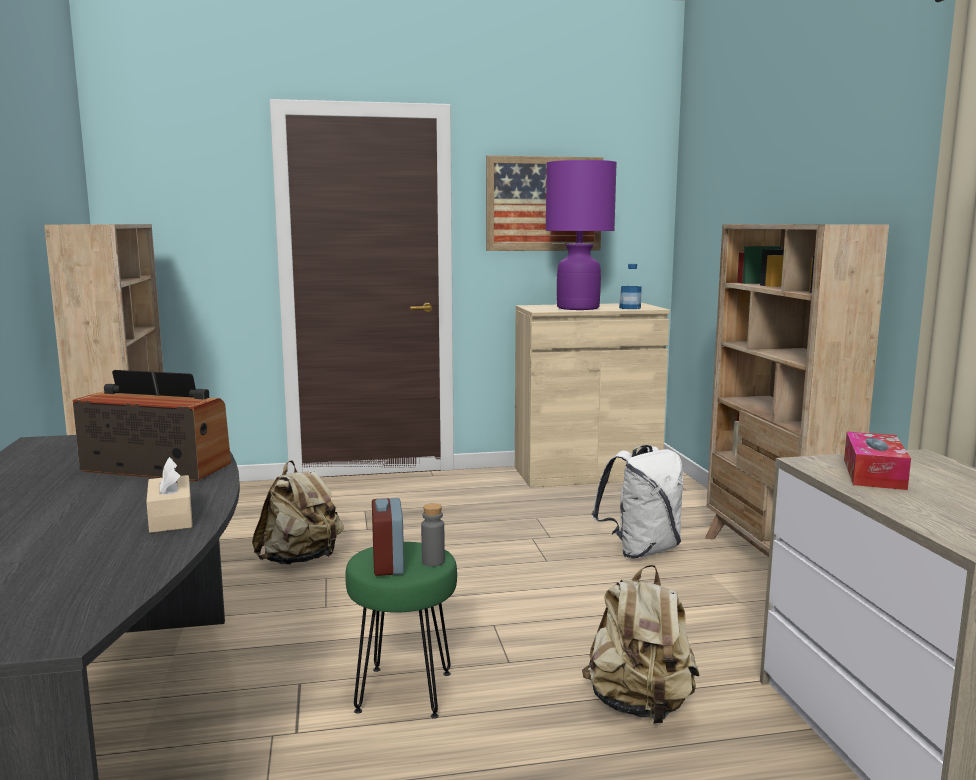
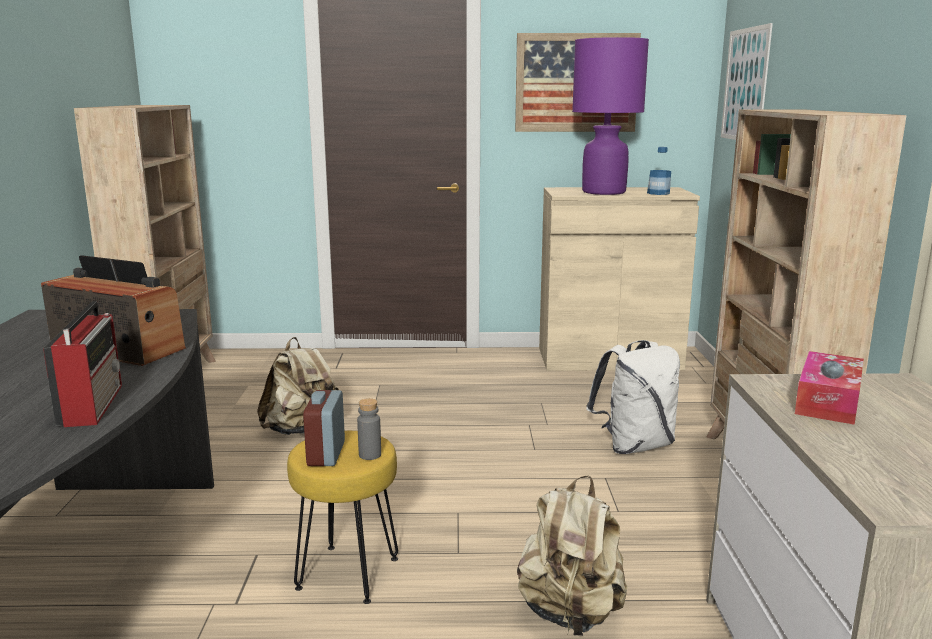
camera: 10 degrees right, 5 degrees up
(171, 518) = (93, 404): beige tissue box -> radio
(405, 692) = (348, 574): green stool -> yellow stool
(706, 205) = (745, 85): none -> picture

